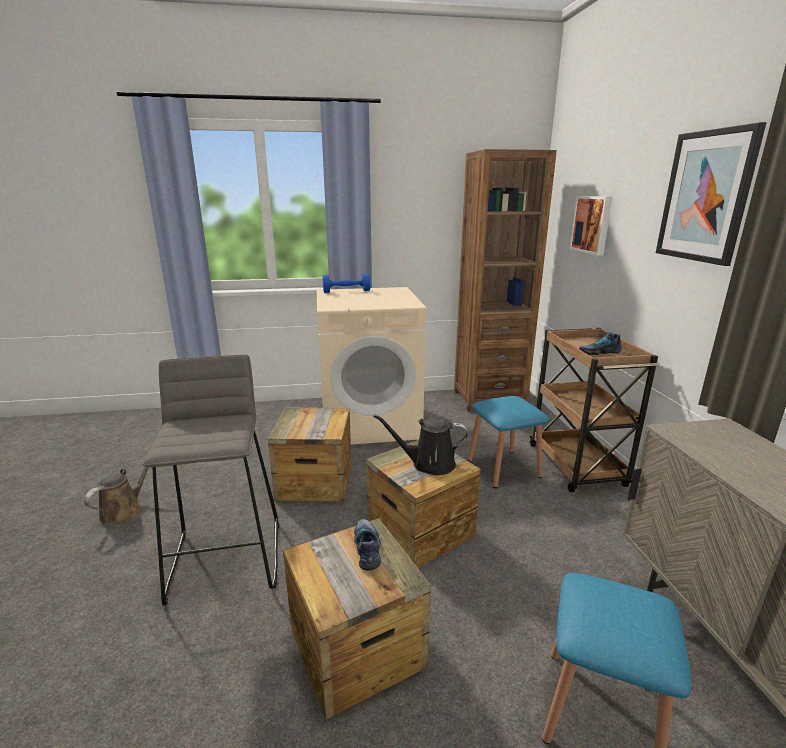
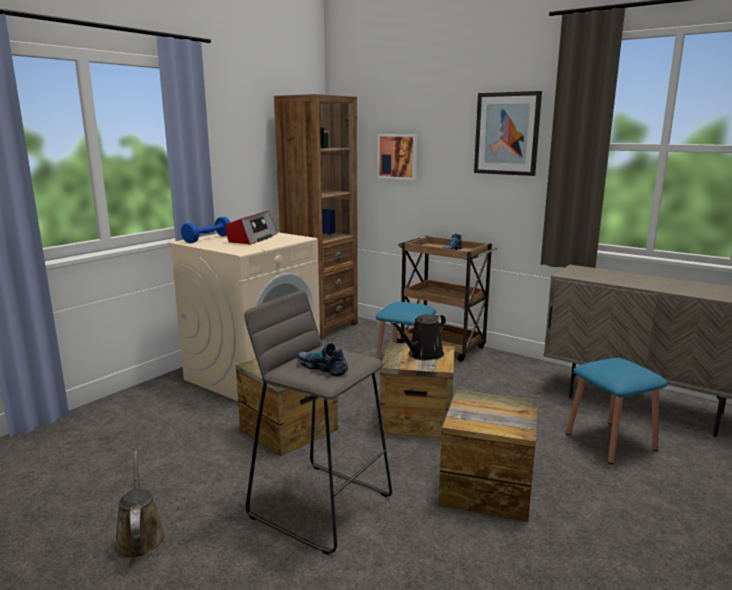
camera: 45 degrees left, 5 degrees down
(368, 548) = (481, 403): shoe -> shoe (322, 367)
(376, 297) = (252, 238): none -> radio

